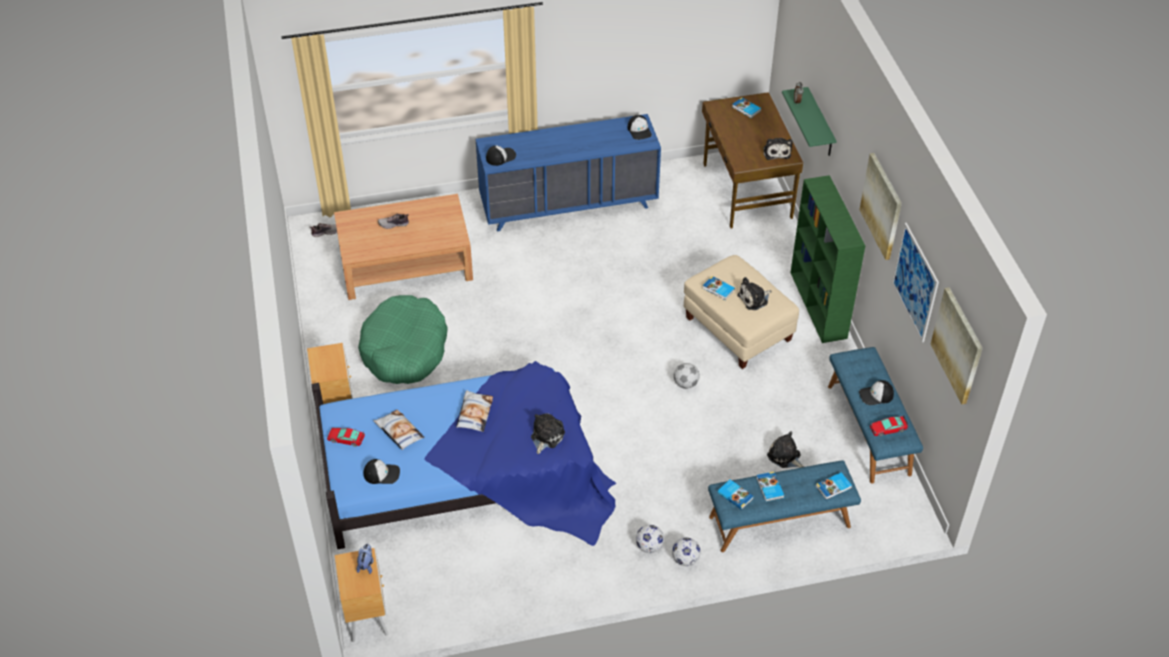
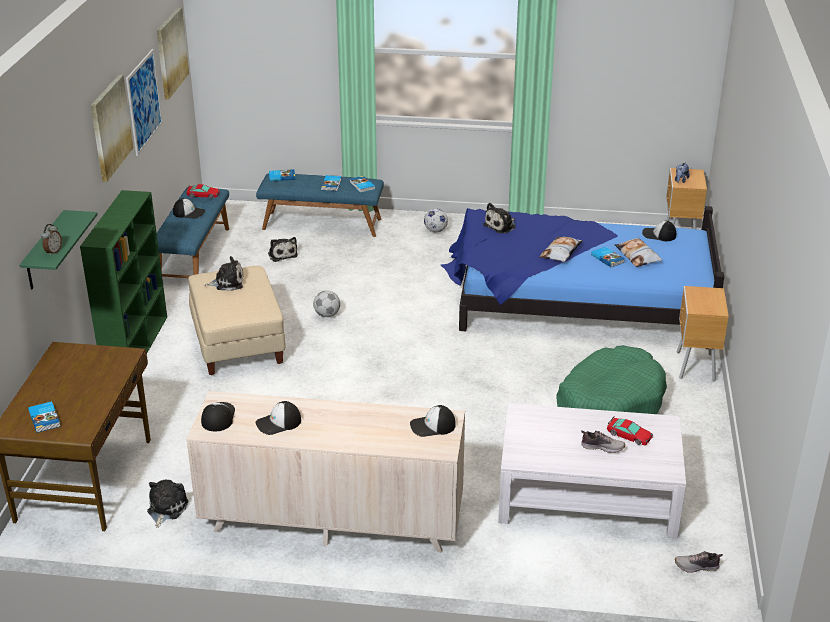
camera: 160 degrees left, 15 degrees down
(346, 438) = (690, 260): toy car -> toy car (629, 435)
(405, 264) = (588, 495): brown coffee table -> white coffee table
(569, 205) = (331, 519): blue dresser -> beige dresser
(599, 136) = (278, 423): none -> cap
(685, 559) = (412, 220): football -> none
(718, 289) = (256, 297): book -> book (608, 258)
(776, 152) = (69, 358): plush toy -> plush toy (166, 509)

